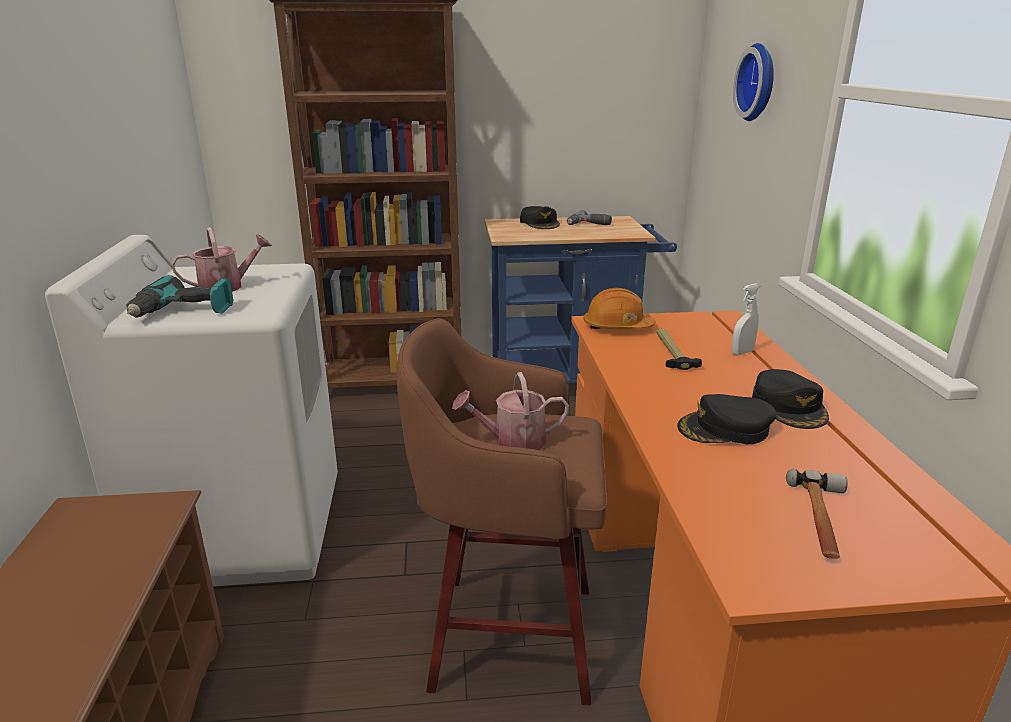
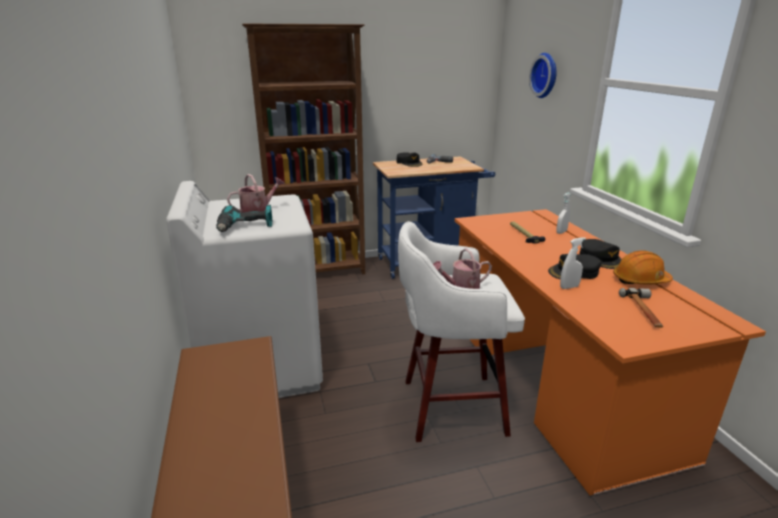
camera: 10 degrees left, 0 degrees up
(507, 635) = (449, 406): brown stool -> white stool
(617, 327) = (485, 222): orange hard hat -> orange hard hat (640, 280)
(700, 456) = (569, 287): none -> white spray bottle

